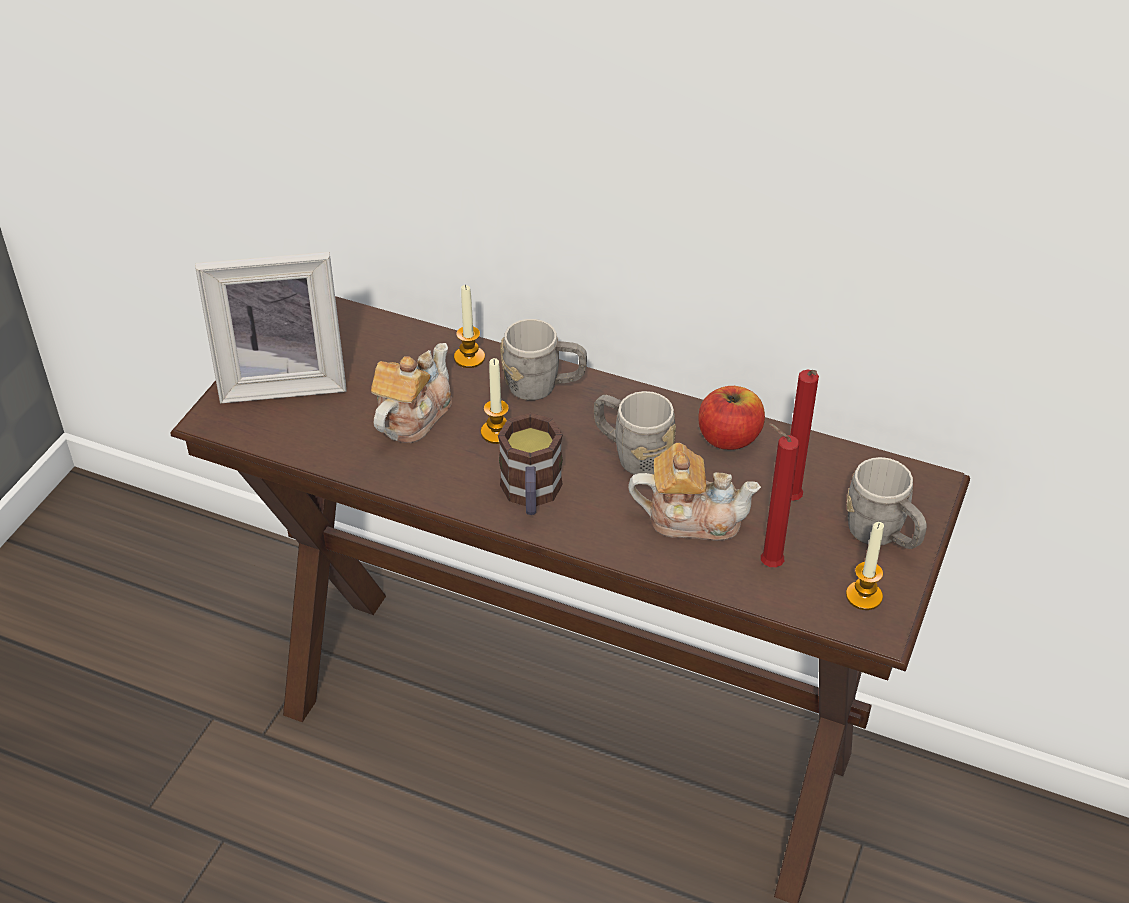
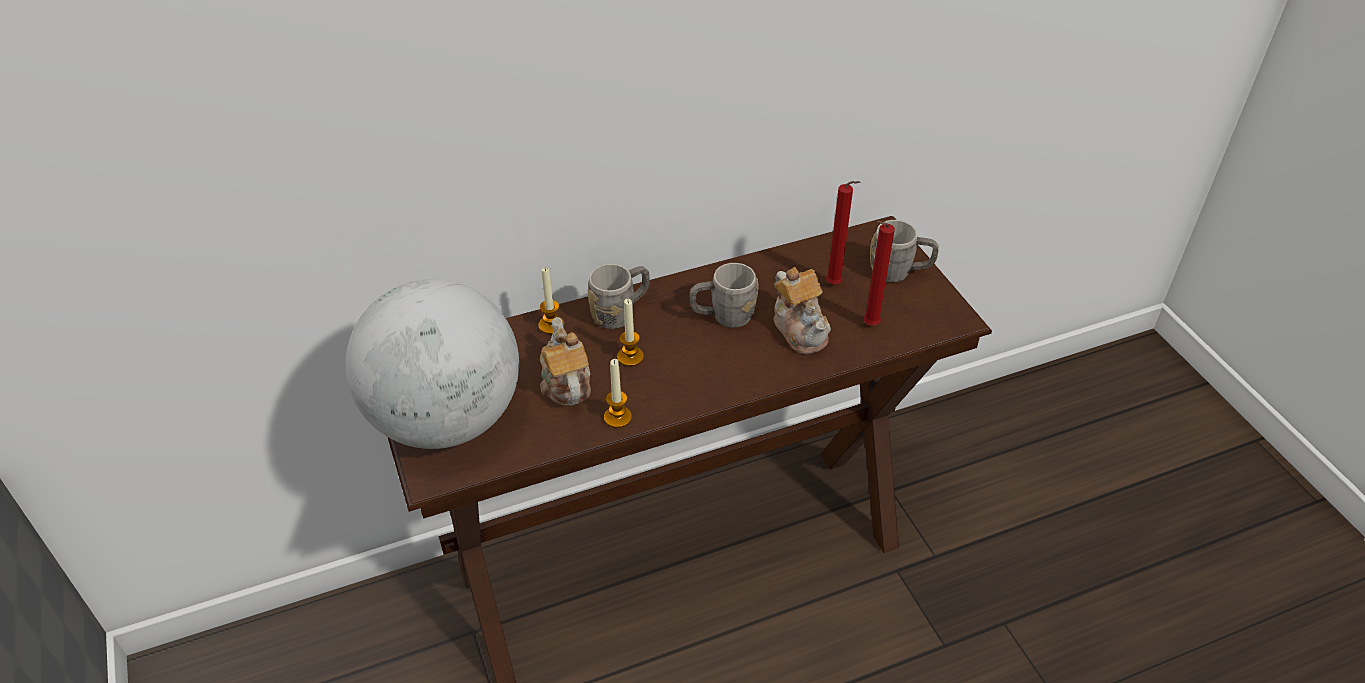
camera: 45 degrees left, 0 degrees up
(283, 380) = (446, 419): picture frame -> globe
(531, 495) = (700, 378): mug -> none
(692, 518) = (800, 329): teapot -> teapot turned 105 degrees clockwise
(729, 437) = (759, 273): apple -> none
(864, 596) = (932, 308): candle -> candle (617, 417)

